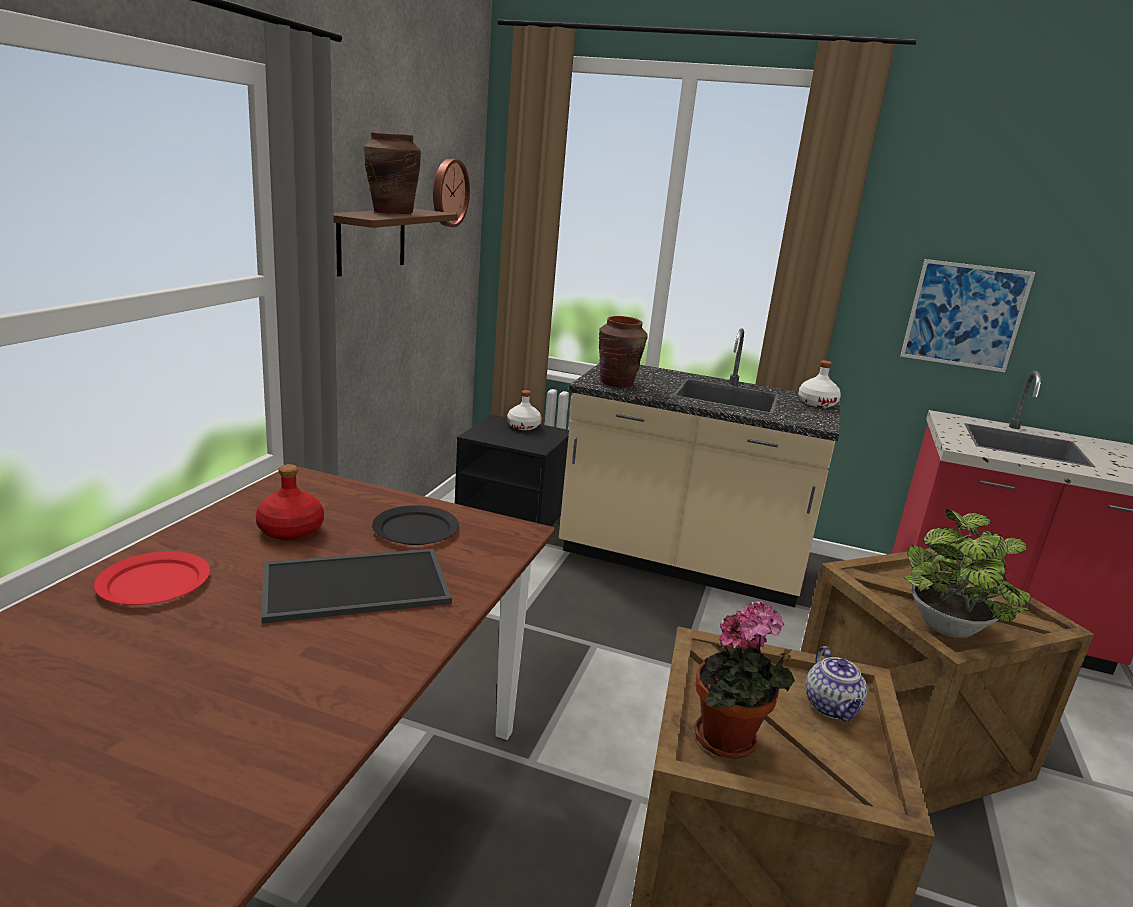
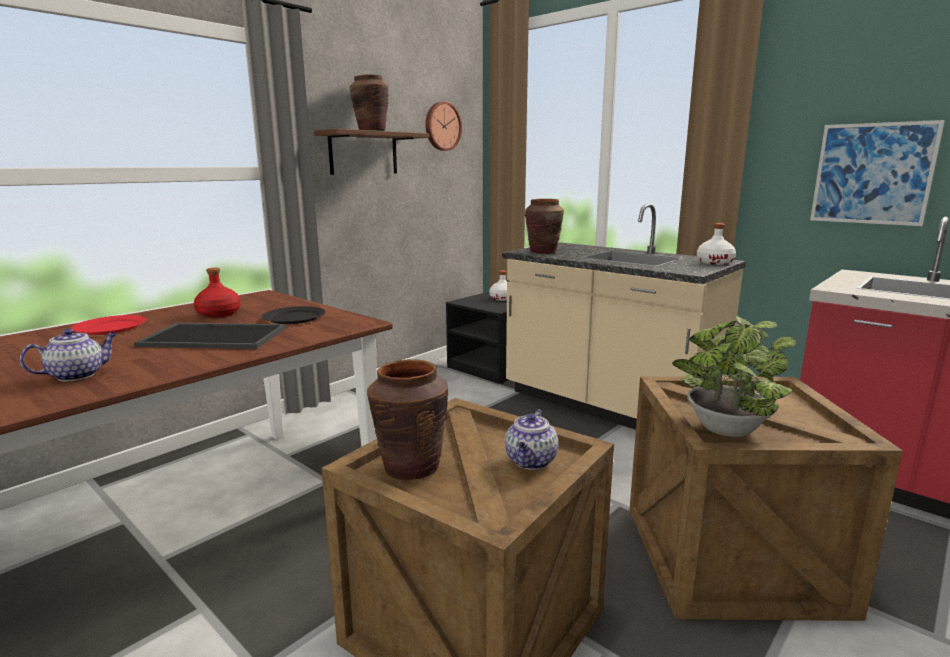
camera: 25 degrees right, 5 degrees down
(264, 702) = (78, 375): none -> teapot
(730, 742) = (411, 467): potted plant -> brown vase

